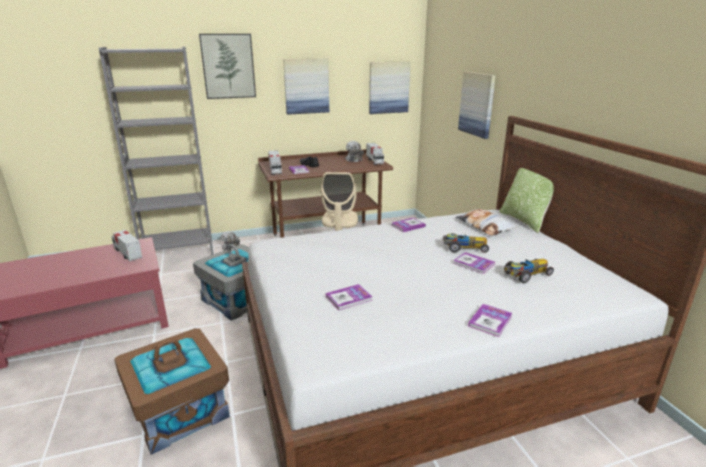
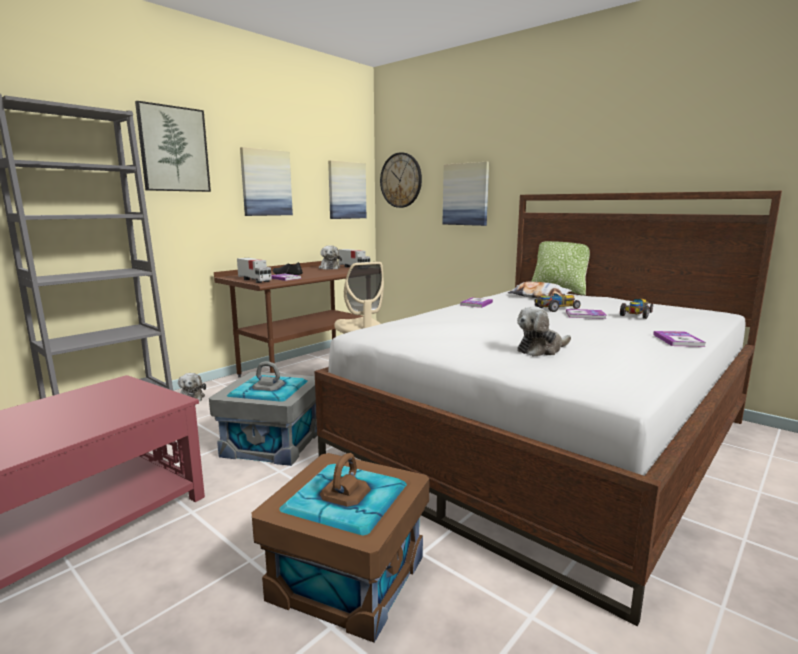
camera: 30 degrees left, 10 degrees down
(128, 253) = (116, 395): toy truck -> none
(349, 298) = (541, 350): book -> plush toy
(437, 80) = (401, 180): none -> wall clock

